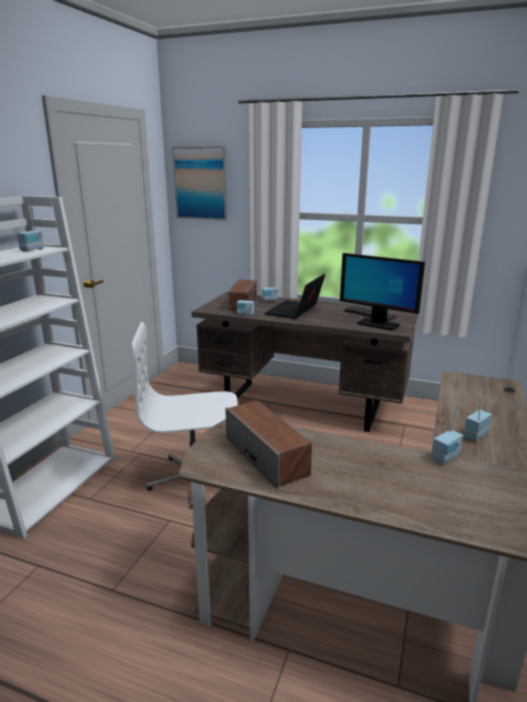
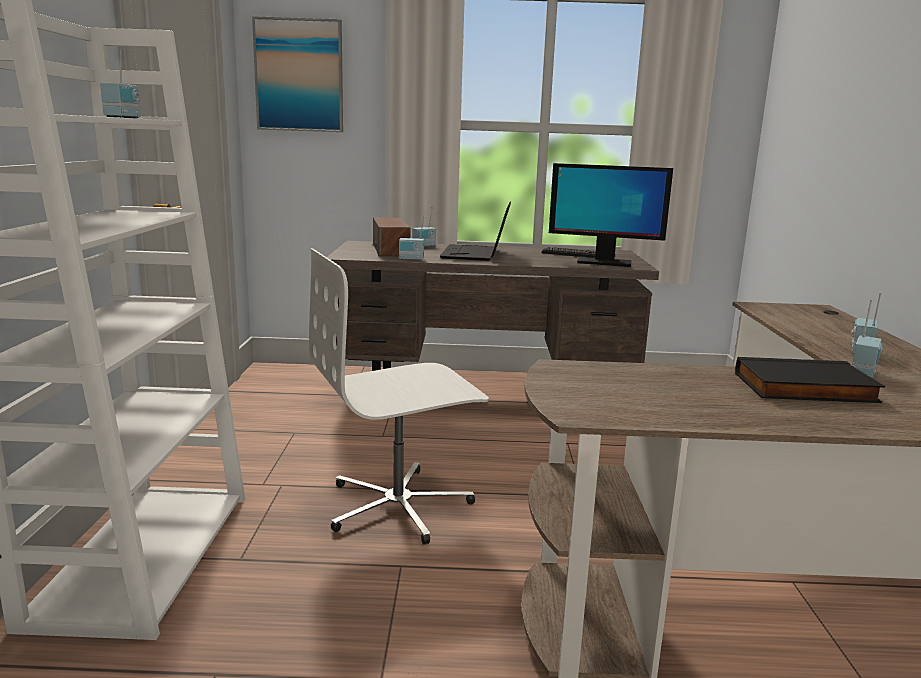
camera: 20 degrees left, 5 degrees down
(266, 455) = (650, 393): speaker -> none
(378, 467) = (804, 389): none -> black book

